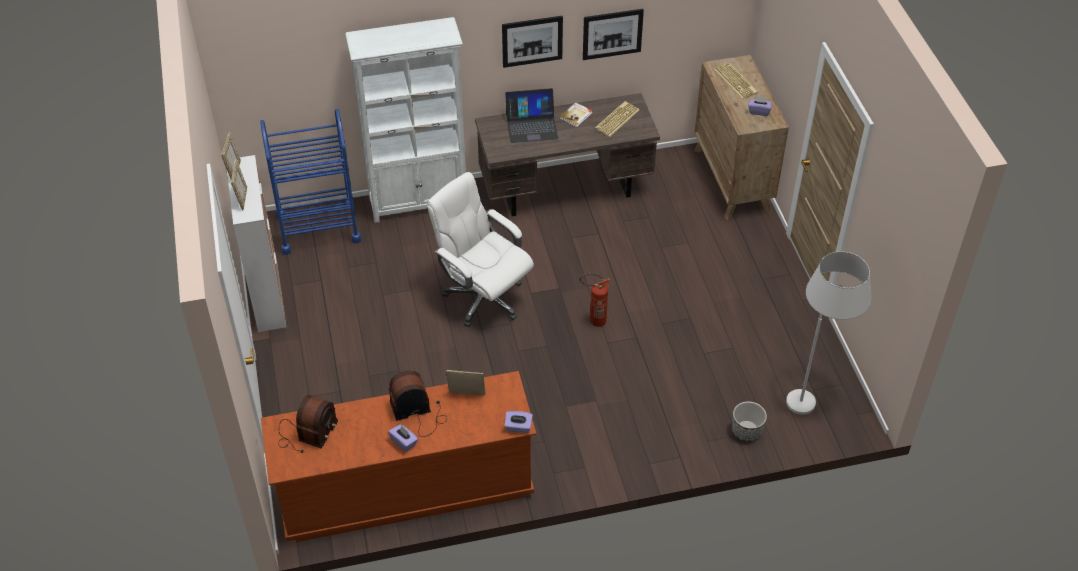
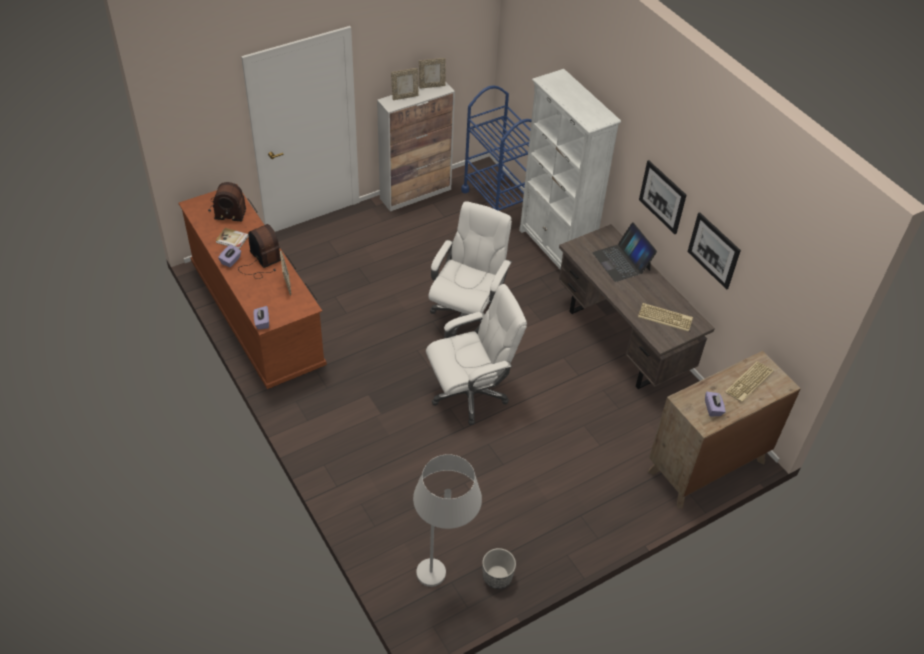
camera: 70 degrees right, 0 degrees up
(576, 115) = (653, 288): book -> book (232, 239)
(593, 321) = (470, 393): fire extinguisher -> white office chair
(746, 431) = (382, 533): planter -> planter (497, 576)

